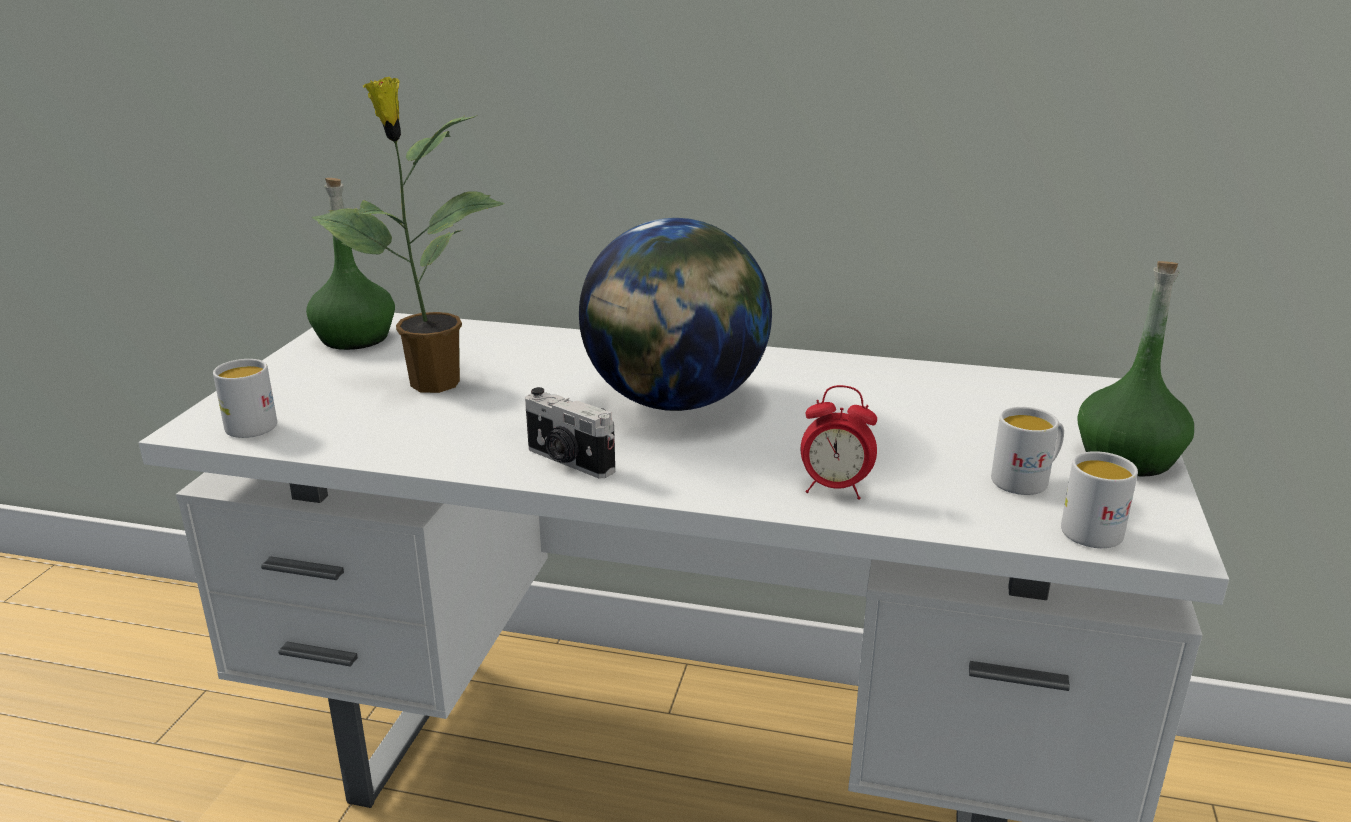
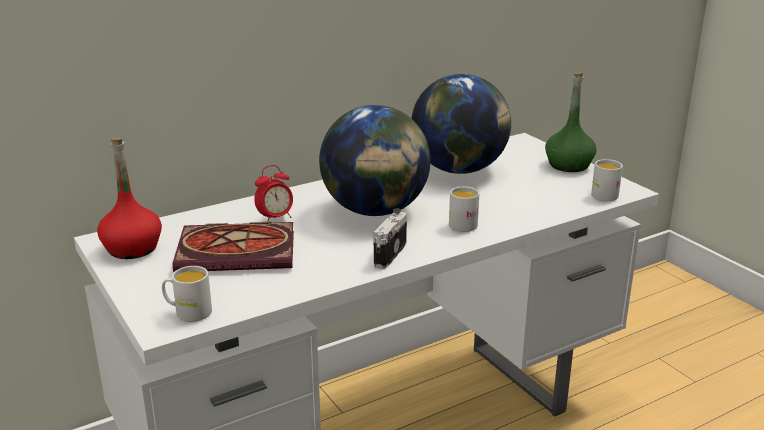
camera: 45 degrees left, 0 degrees up
(355, 338) = (132, 248): green bottle -> red bottle
(431, 384) = (240, 251): potted plant -> book
(568, 461) = (388, 254): camera -> camera turned 120 degrees clockwise
(834, 489) = (506, 217): alarm clock -> alarm clock (275, 218)
(913, 395) = (459, 169): none -> globe
(1027, 479) = (555, 186): white mug -> white mug (464, 223)

